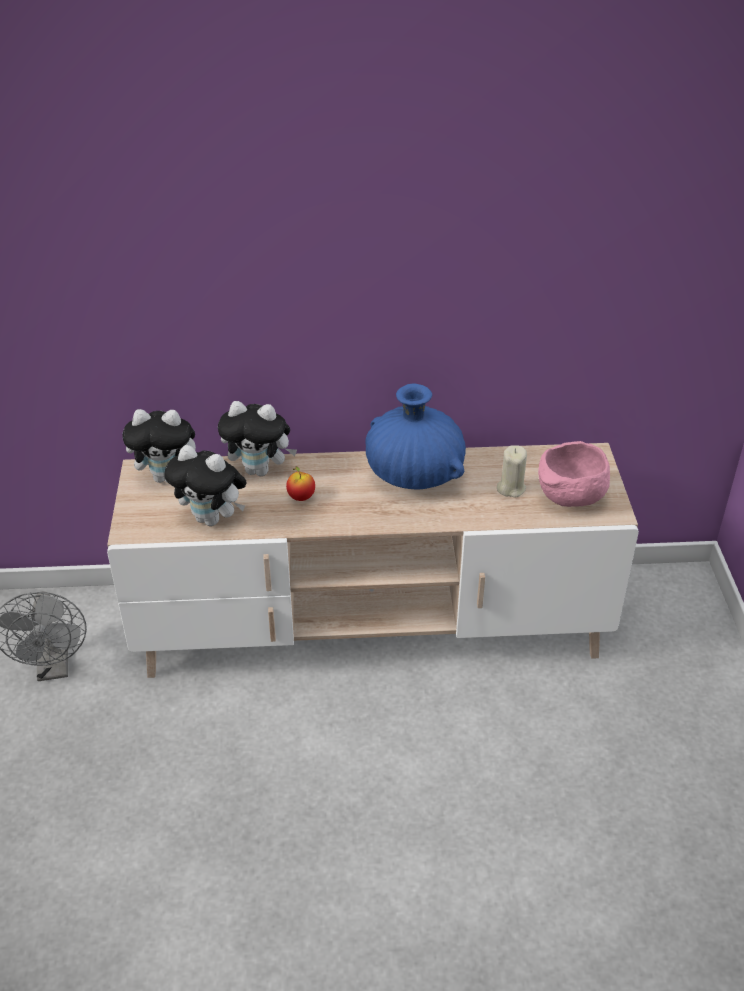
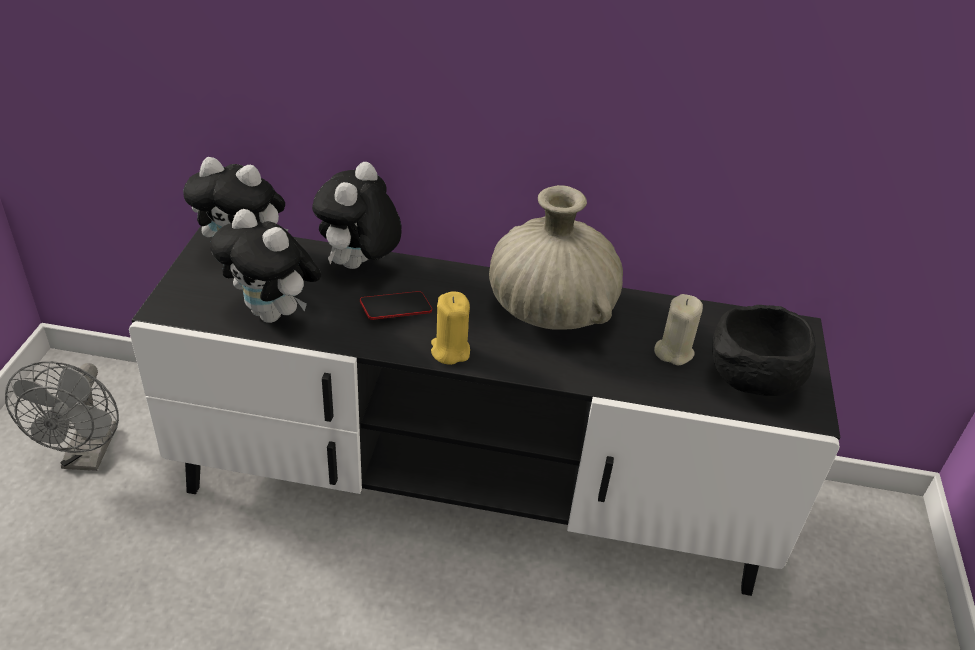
camera: 10 degrees right, 0 degrees up
(260, 470) = (359, 266): plush toy -> plush toy turned 90 degrees clockwise
(301, 497) = (396, 309): apple -> phone
(352, 519) = (450, 351): none -> yellow candle
(371, 626) = (474, 488): beige tv stand -> black tv stand
(414, 475) = (550, 310): blue vase -> beige vase
(569, 499) = (750, 382): pink bowl -> black bowl

